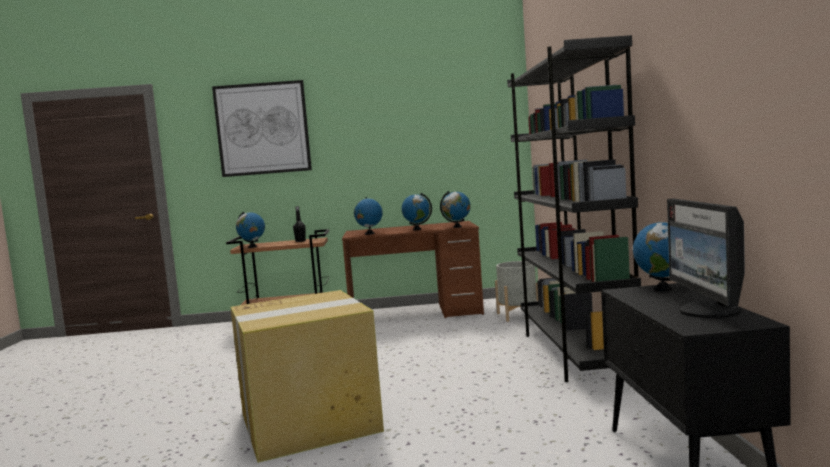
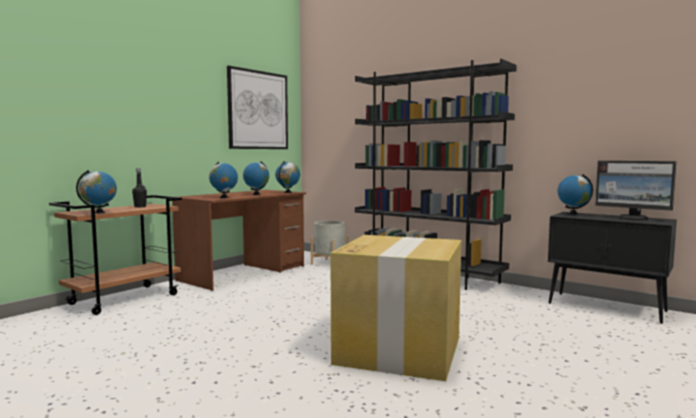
camera: 50 degrees left, 0 degrees up
(262, 129) = (84, 75): picture -> picture (258, 110)

